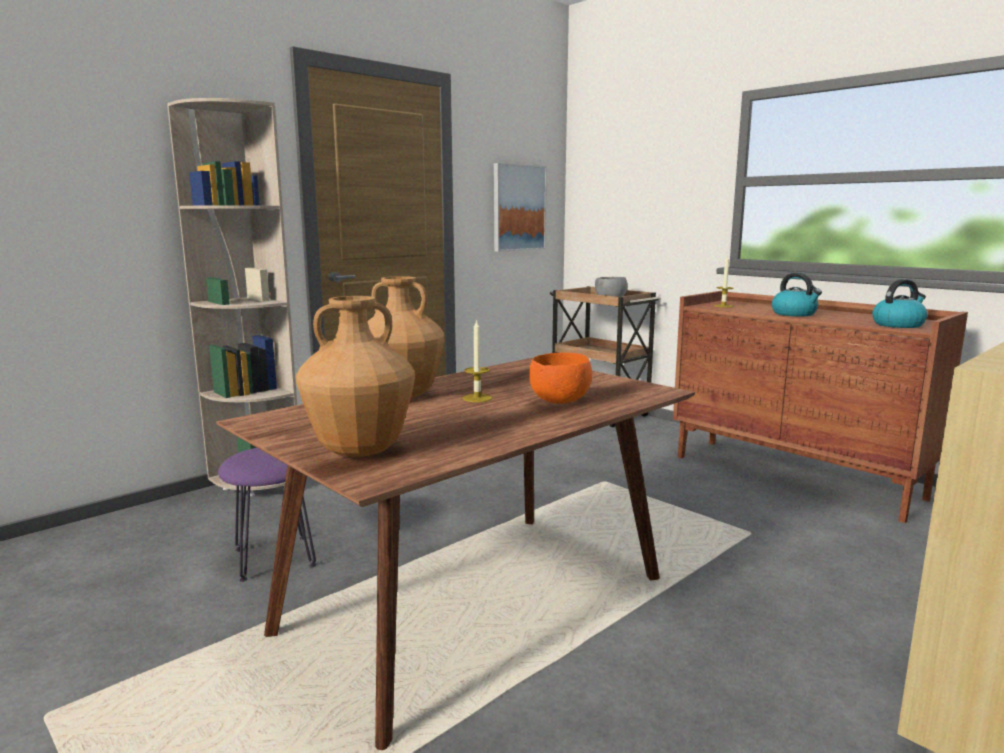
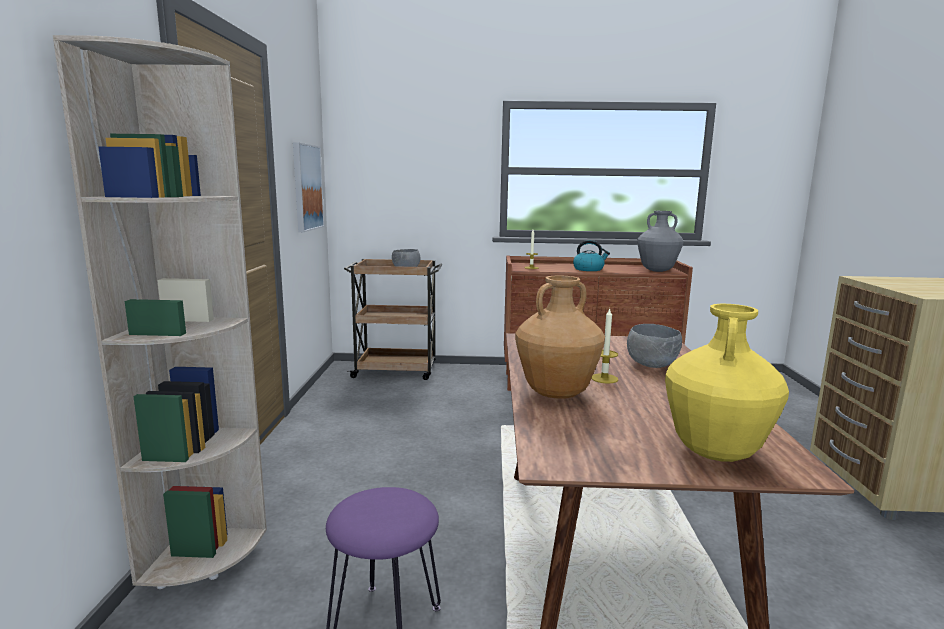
camera: 45 degrees left, 0 degrees up
(361, 451) = (715, 452): brown vase -> yellow vase
(561, 402) = (653, 365): orange bowl -> grey bowl
(898, 325) = (657, 270): kettle -> grey vase

